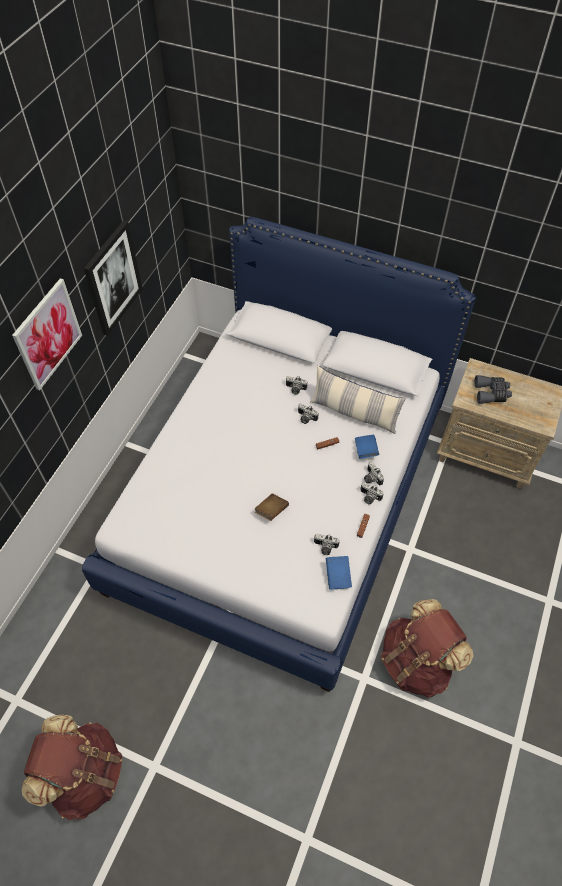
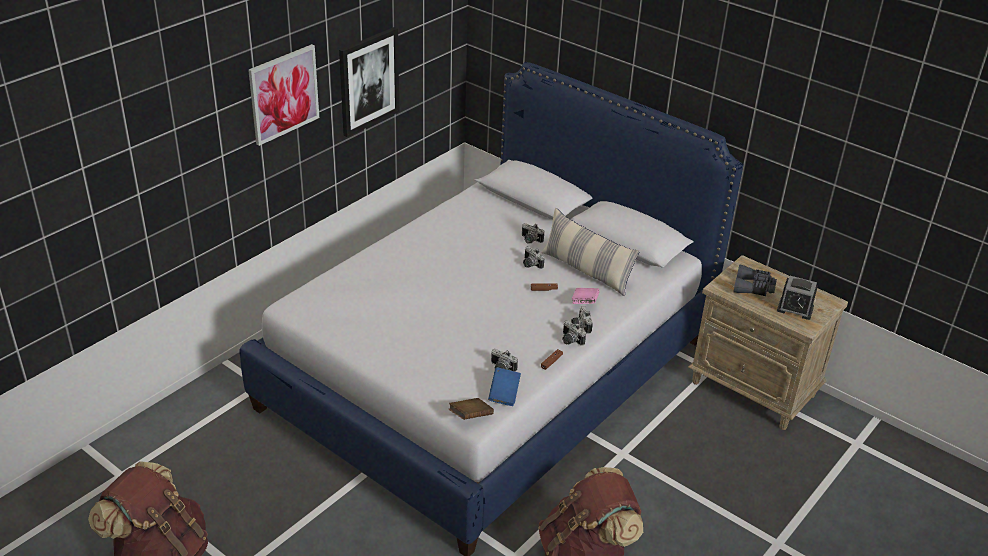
camera: 15 degrees right, 20 degrees down
(271, 511) = (457, 327): brown book -> brown book (470, 416)
(365, 451) = (584, 303): blue book -> pink book
(530, 408) = (795, 309): none -> alarm clock

